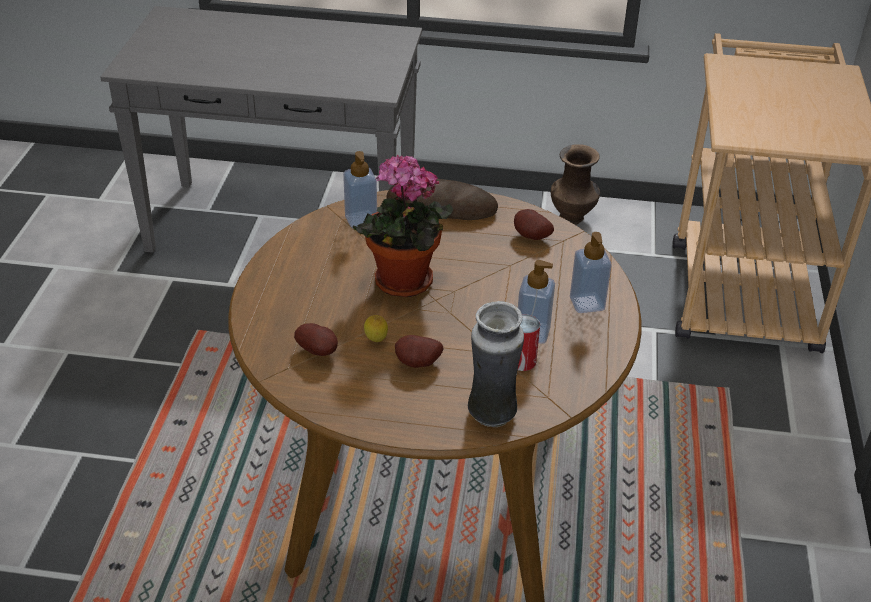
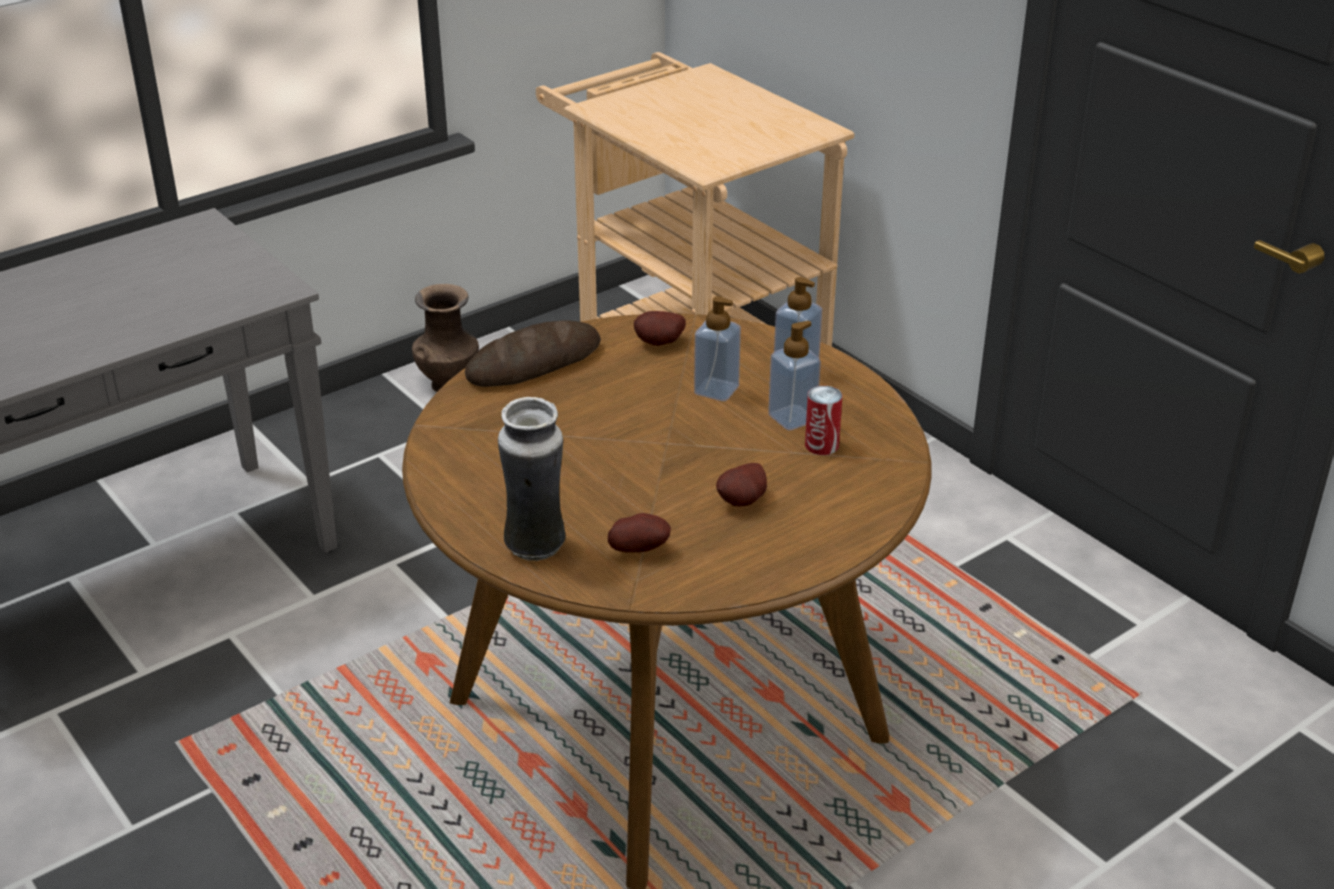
camera: 45 degrees left, 5 degrees down
(361, 220) = (475, 417): soap dispenser -> soap dispenser (716, 390)
(376, 341) = (675, 508): lemon -> none
(402, 284) = (615, 448): potted plant -> none
(491, 414) = (867, 500): vase -> vase (536, 547)

